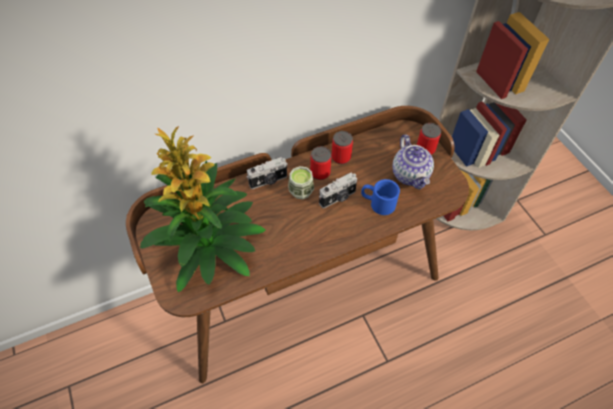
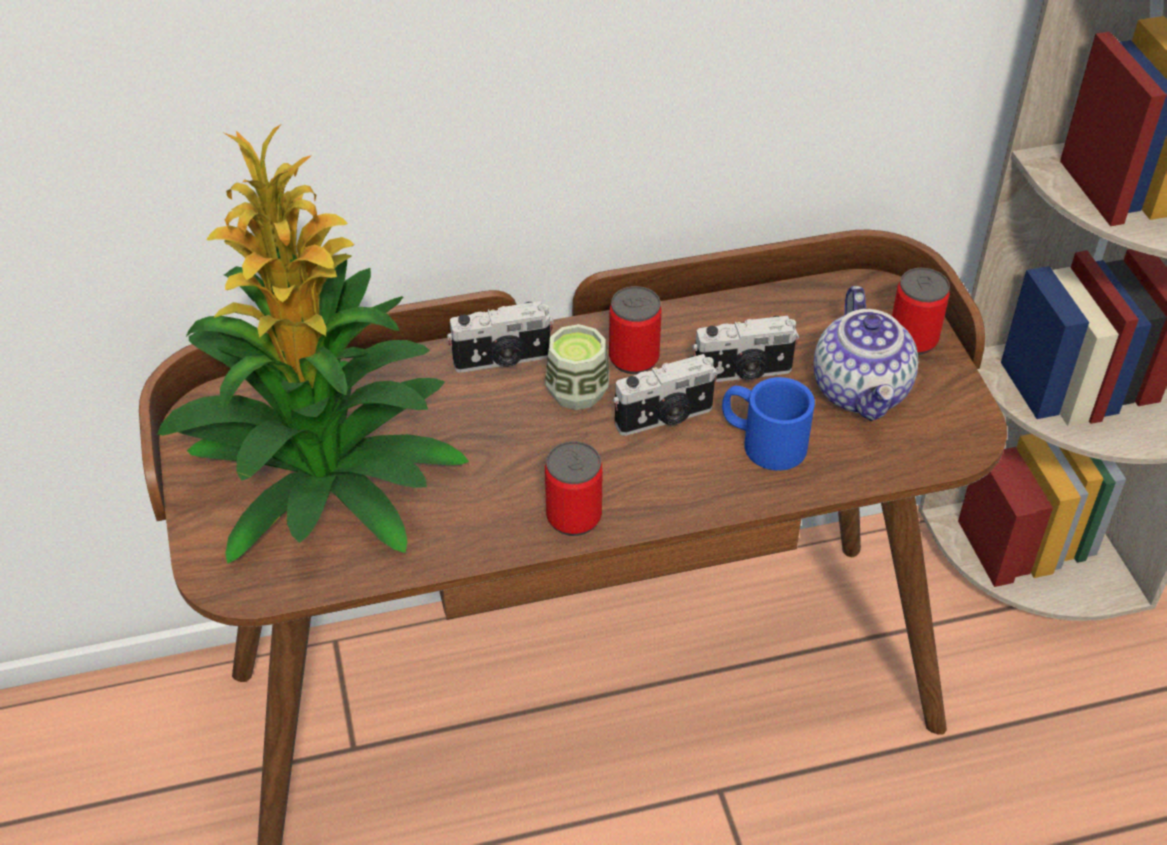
camera: 10 degrees right, 10 degrees down
(341, 157) = (693, 331): can -> can (574, 517)
(364, 173) = (743, 373): none -> camera

